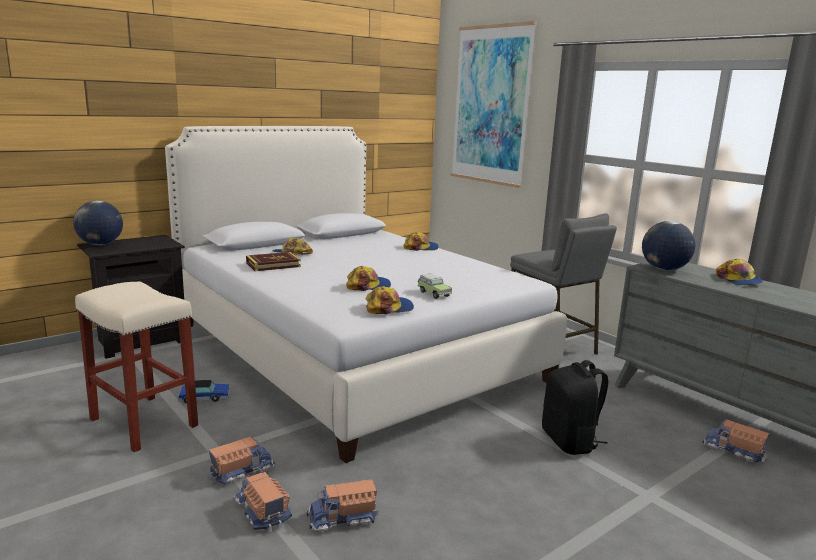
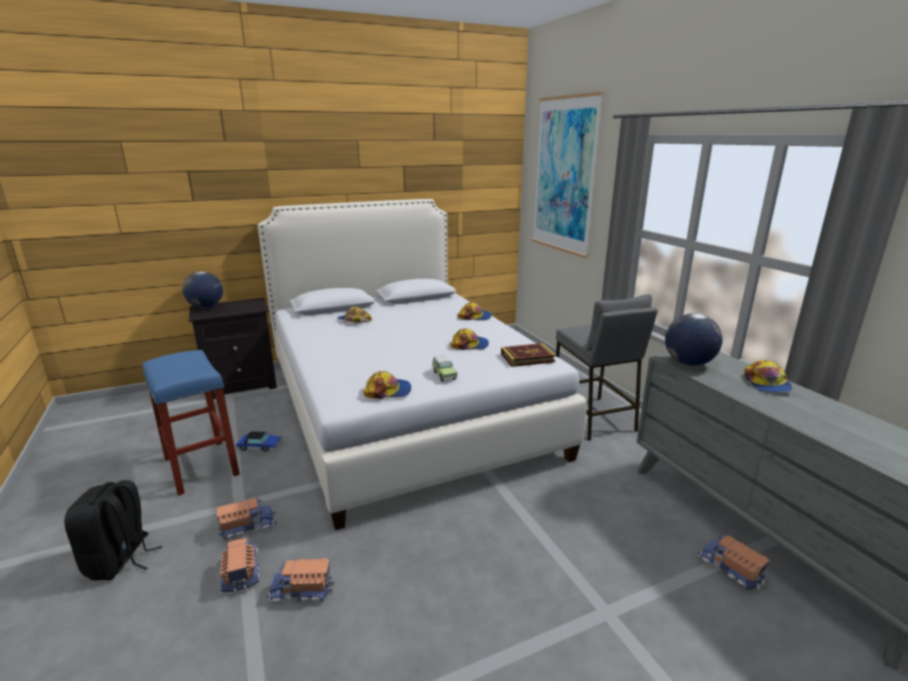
camera: 15 degrees right, 5 degrees up
(145, 423) = (202, 467): beige stool -> blue stool
(273, 265) = (328, 333): book -> book (527, 358)
(368, 286) = (389, 363): cap -> cap (469, 345)
(570, 441) = (556, 533): black backpack -> black backpack (120, 560)

